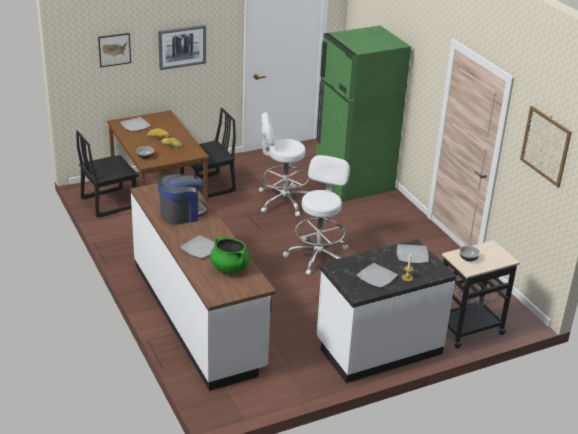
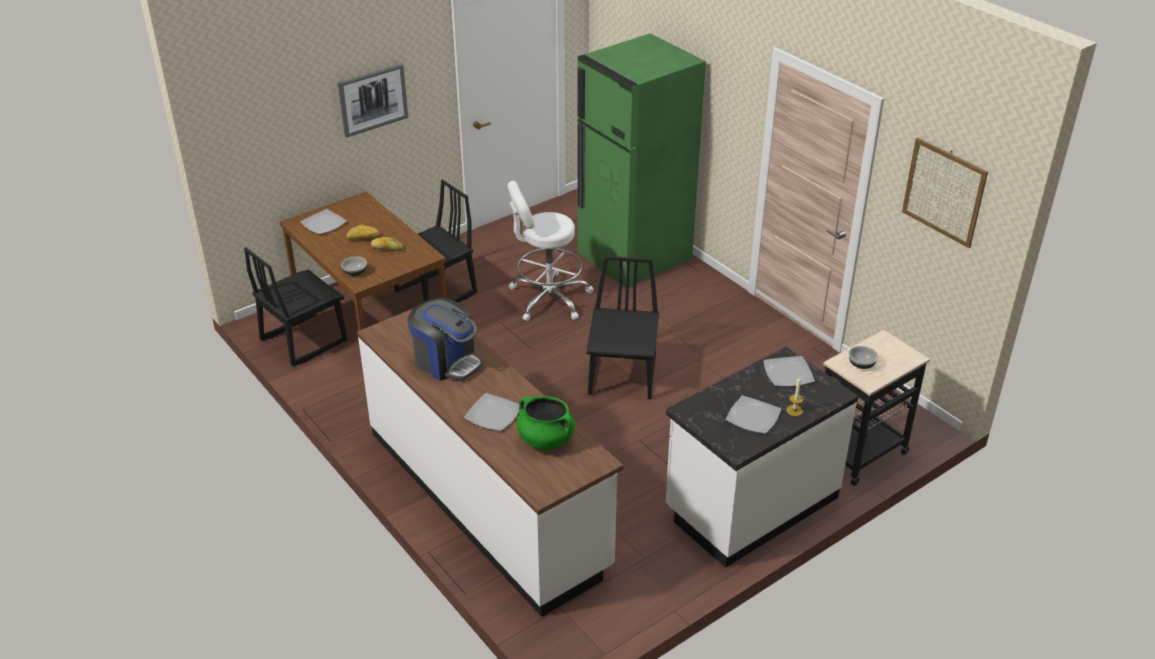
camera: 10 degrees left, 5 degrees up
(114, 49) = (279, 119): picture -> none
(182, 214) = (446, 362): coffee machine -> coffee machine turned 75 degrees clockwise
(318, 256) = (623, 376): white stool -> black chair

